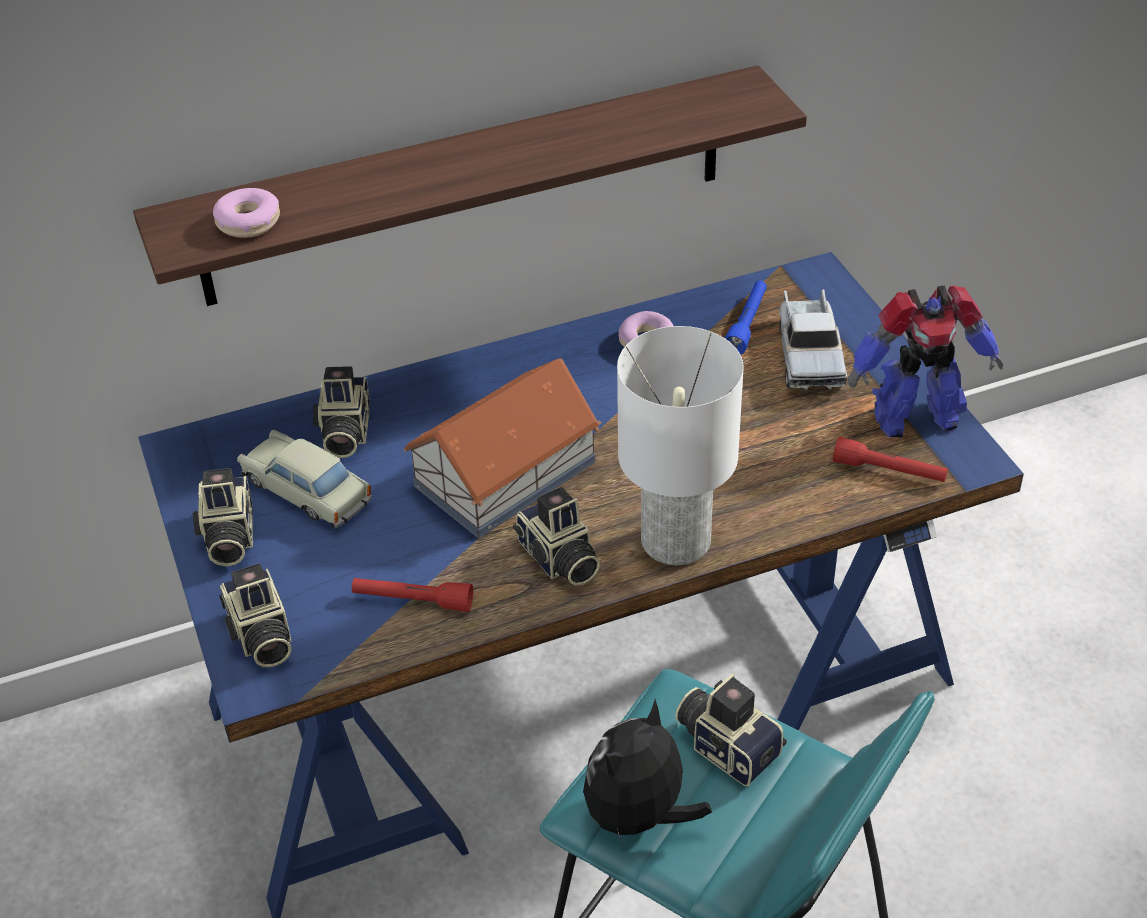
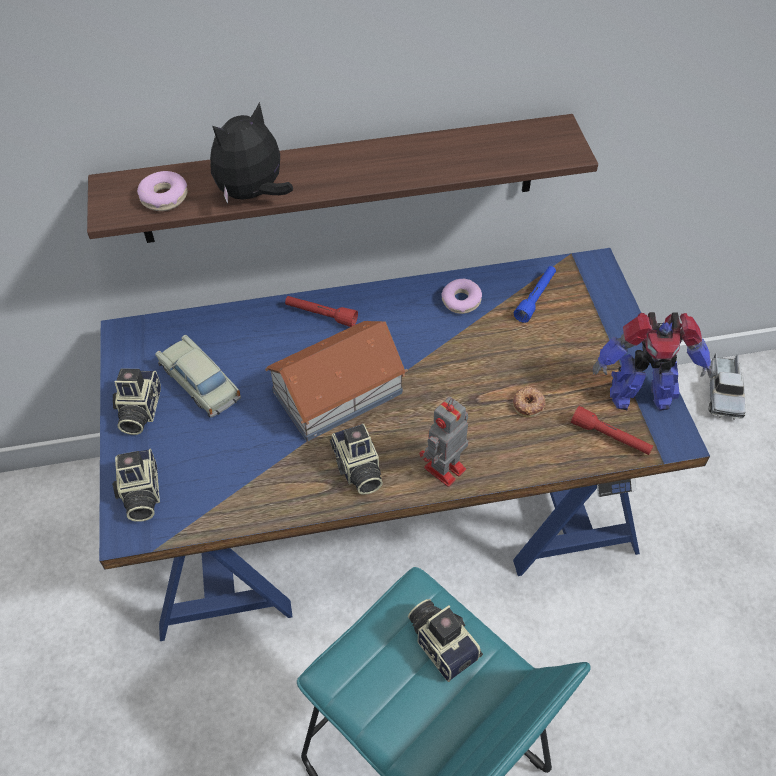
camera: 10 degrees right, 10 degrees up
(343, 432) = (236, 340): camera -> none
(413, 601) = (249, 484): red flashlight -> red flashlight (321, 315)
(639, 817) = (365, 690): plush toy -> plush toy (253, 194)
(676, 543) = (443, 470): white table lamp -> toy robot
(770, 449) = (528, 404): none -> donut
(809, 354) = (574, 330): toy truck -> toy truck (723, 391)

